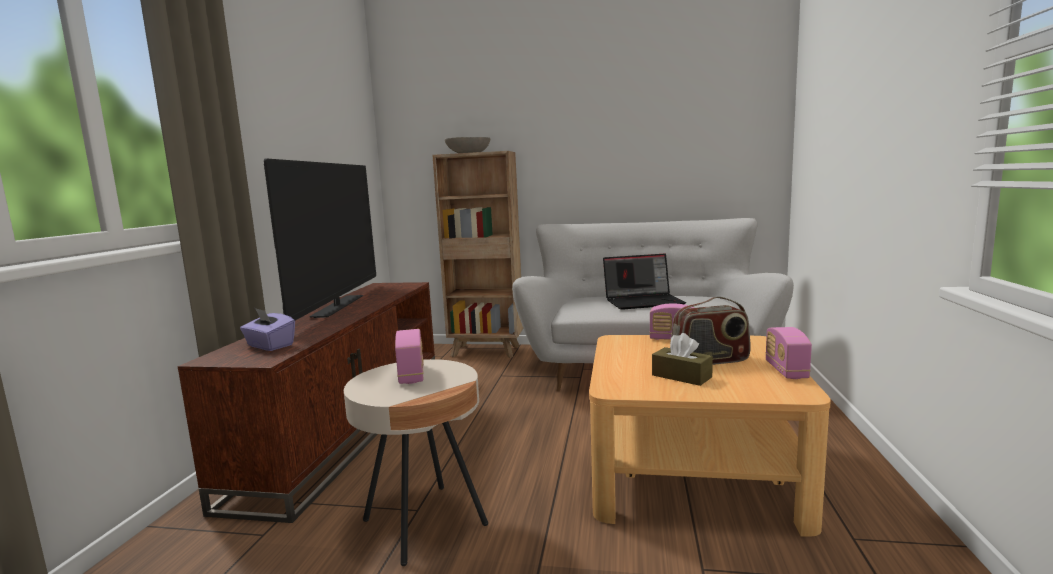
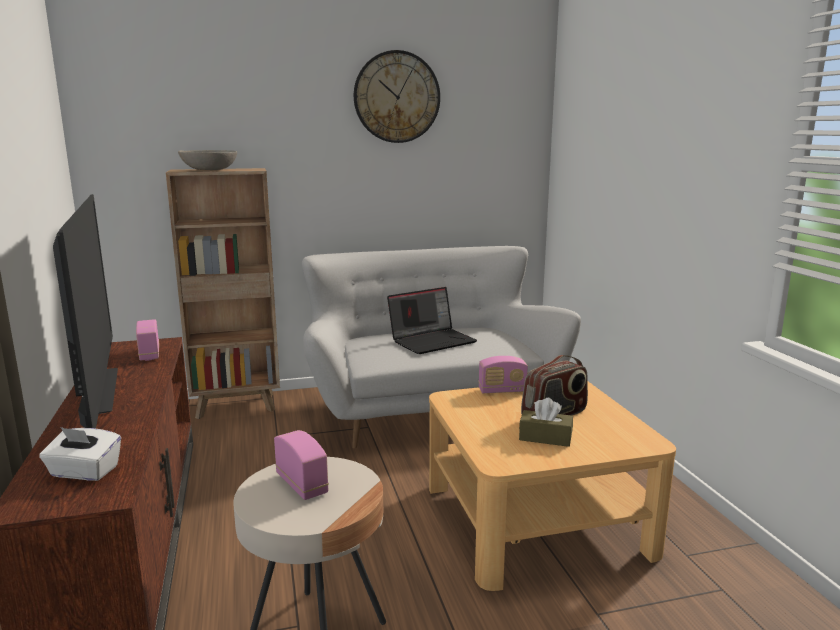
camera: 25 degrees left, 5 degrees up
(269, 346) = (84, 472): purple tissue box -> white tissue box
(631, 84) = (397, 97): none -> wall clock
(786, 370) = (622, 418): radio -> radio (149, 354)

